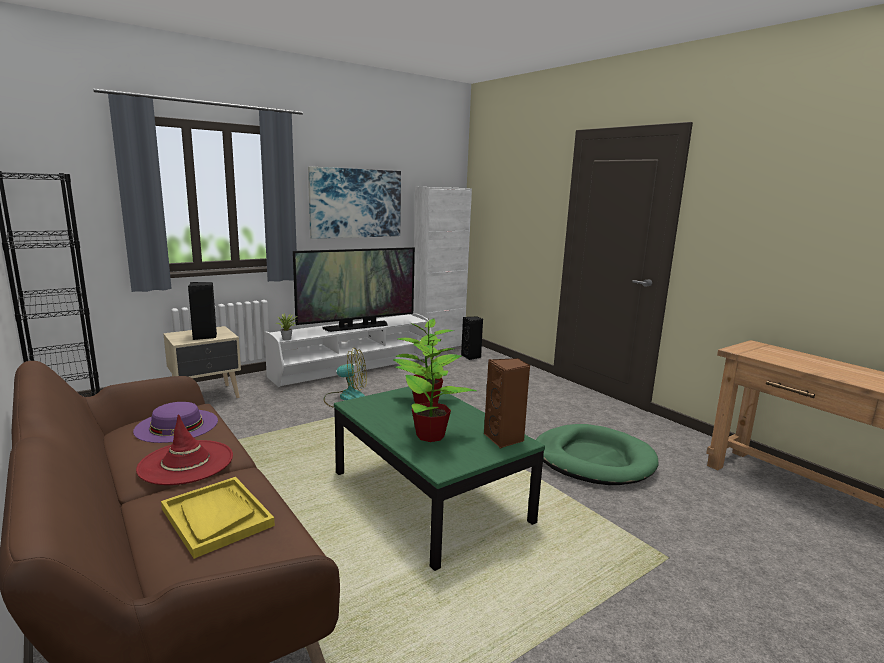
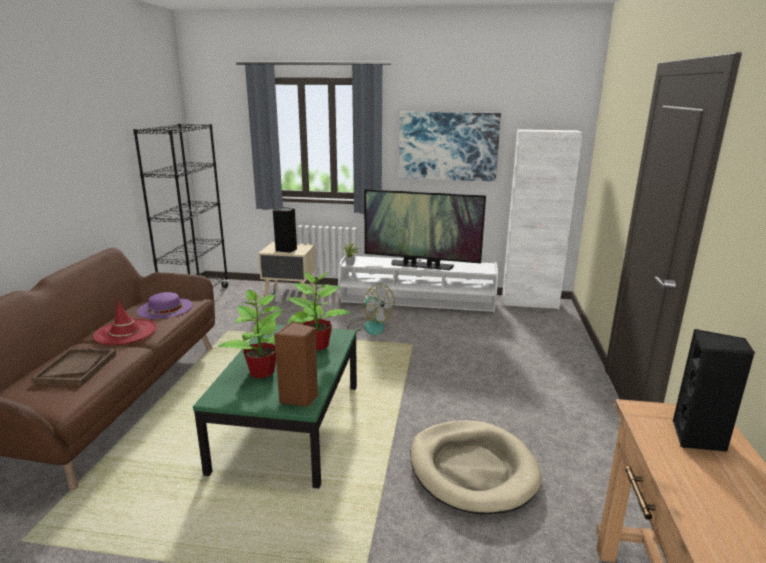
camera: 45 degrees right, 5 degrees up
(216, 517) = (76, 368): yellow tray -> brown tray
(471, 357) = (544, 323): black speaker -> black speaker (699, 438)
(593, 459) = (472, 469): green dog bed -> beige dog bed

